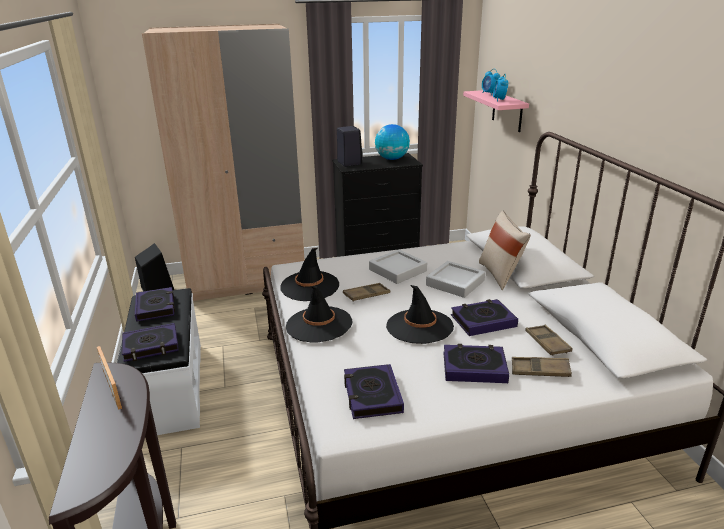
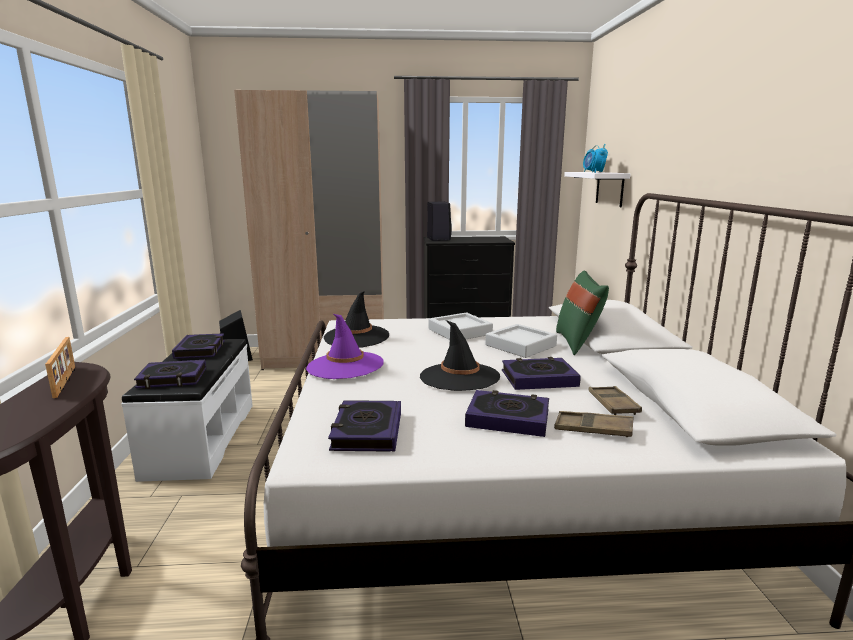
camera: 10 degrees right, 10 degrees down
(319, 324) = (345, 366): black hat -> purple hat
(366, 295) = (414, 348): brown tray -> none
(391, 159) = (484, 238): globe -> none
(500, 275) = (578, 343): beige pillow -> green pillow
(507, 111) = (609, 188): pink shelf -> white shelf

